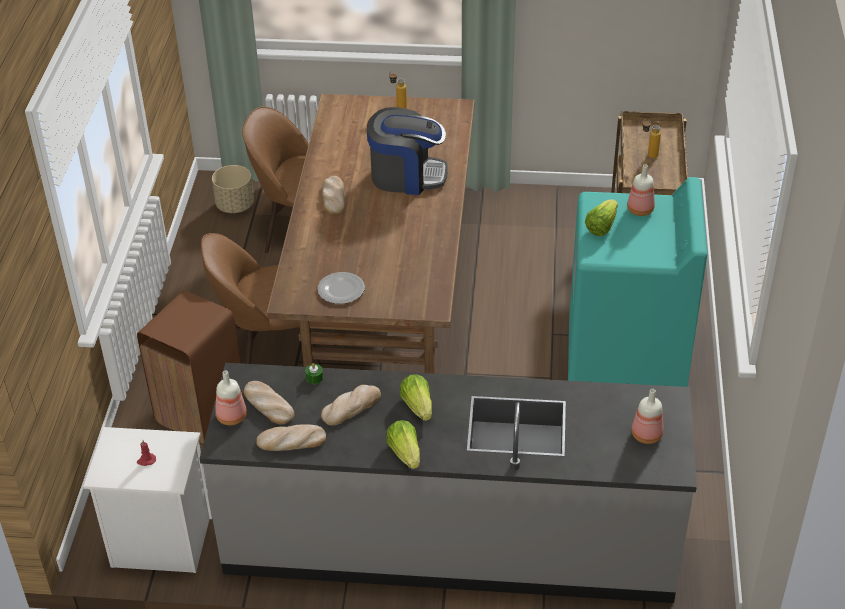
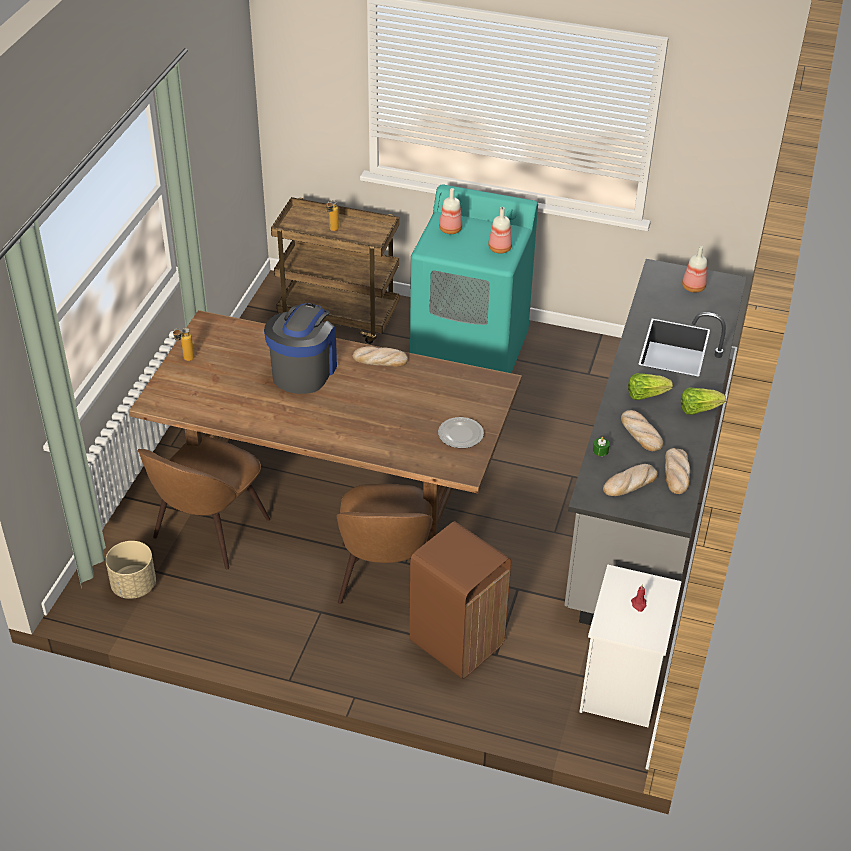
camera: 80 degrees left, 0 degrees up
(231, 417) = (642, 508): bottle -> bottle (500, 249)
(333, 197) = (317, 422): bread -> bread (380, 359)
(601, 226) = (465, 252): lettuce -> none

